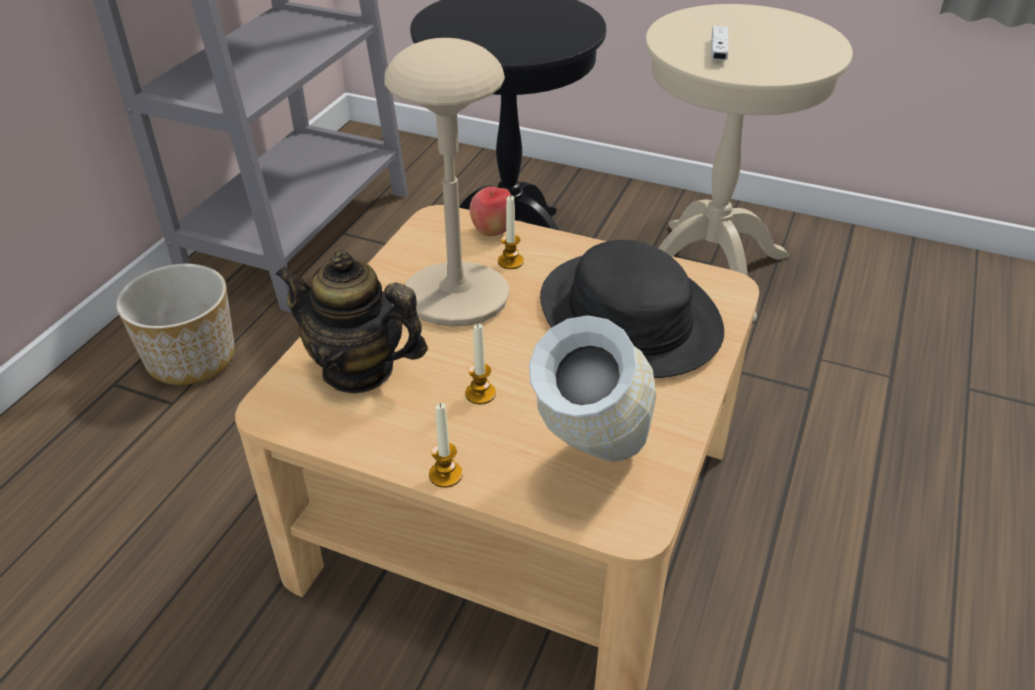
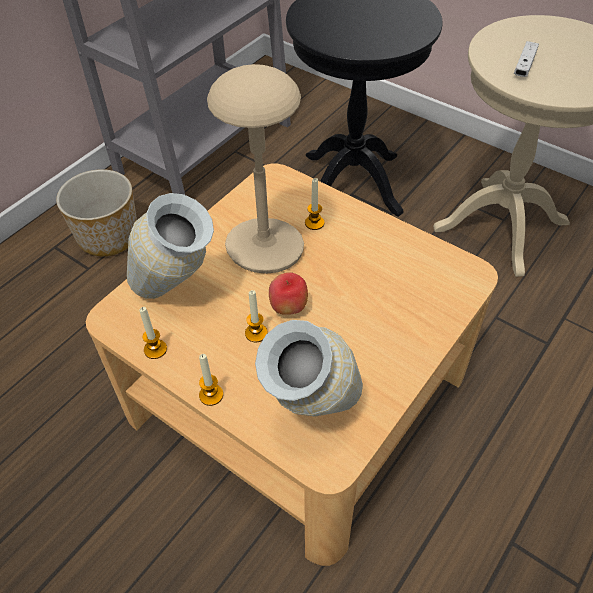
camera: 15 degrees right, 10 degrees up
(348, 435) = (155, 349): none -> candle
(358, 369) = (178, 297): teapot -> vase
(492, 232) = (309, 194): apple -> apple (288, 308)
(628, 316) = (386, 287): black hat -> none

